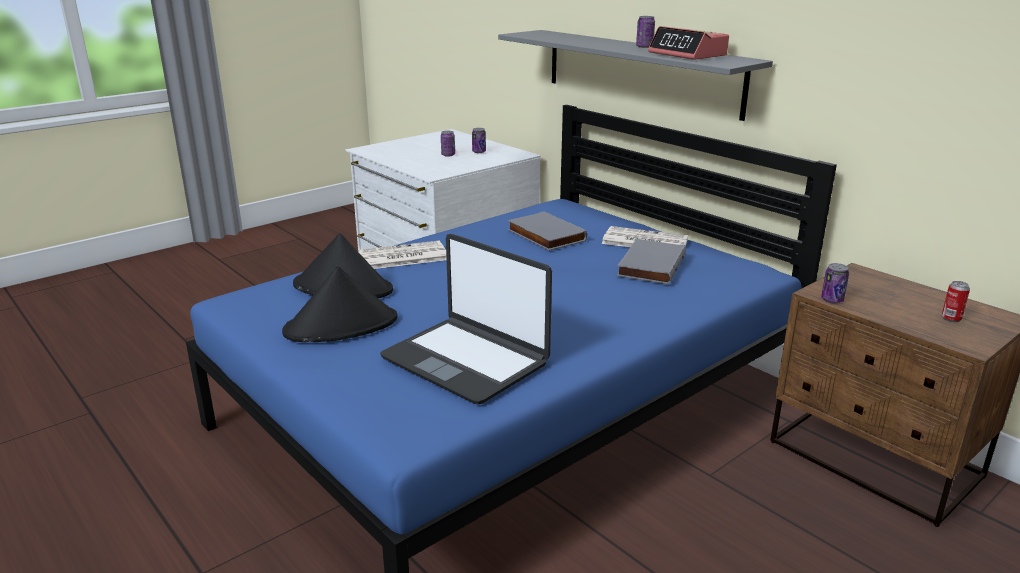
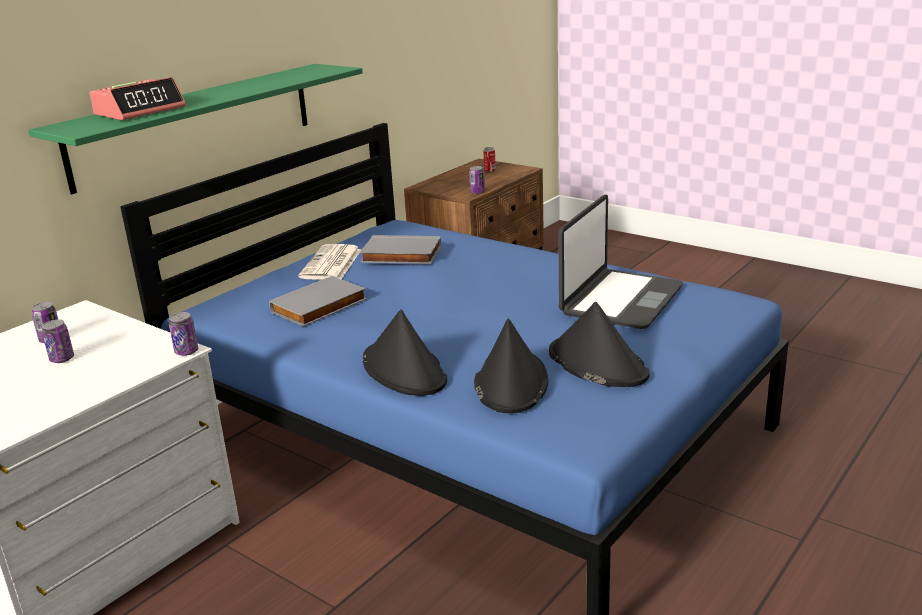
camera: 100 degrees left, 0 degrees up
(402, 257) = (404, 370): newspaper -> black hat
(640, 71) = (196, 124): grey shelf -> green shelf
(644, 47) = (226, 88): can -> can (186, 352)
(687, 54) = (283, 77): alarm clock -> alarm clock (140, 111)

